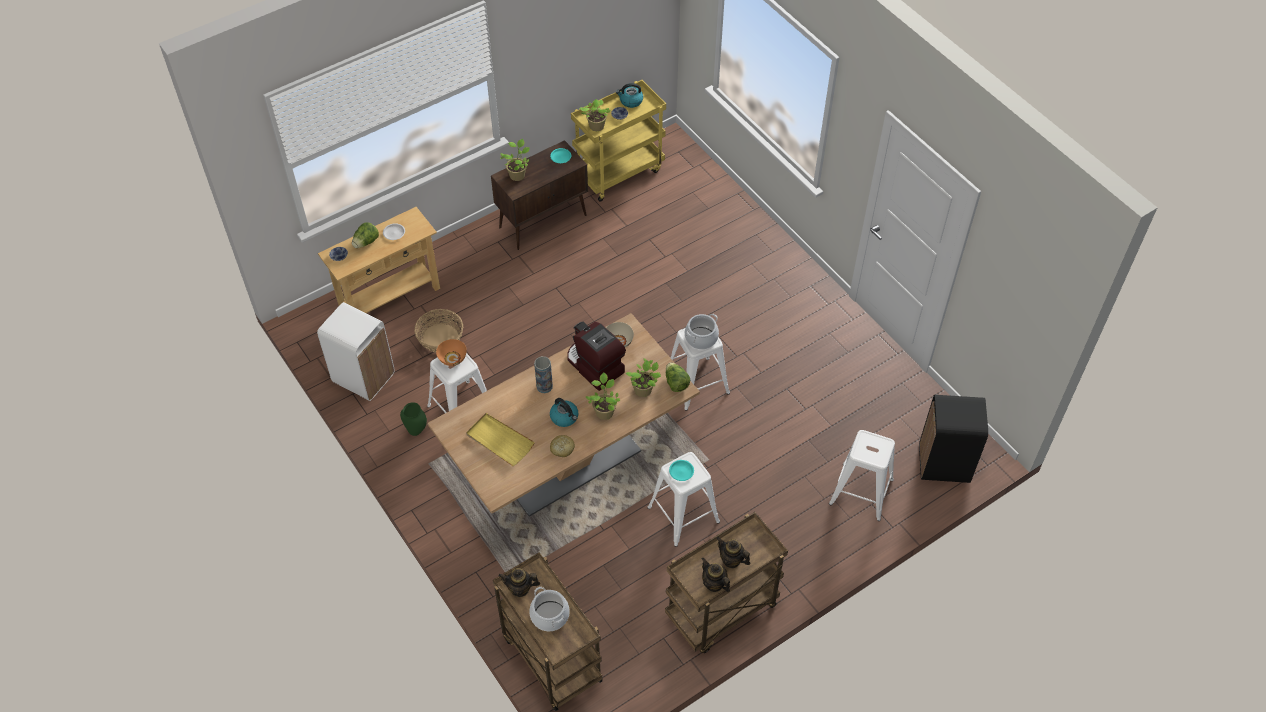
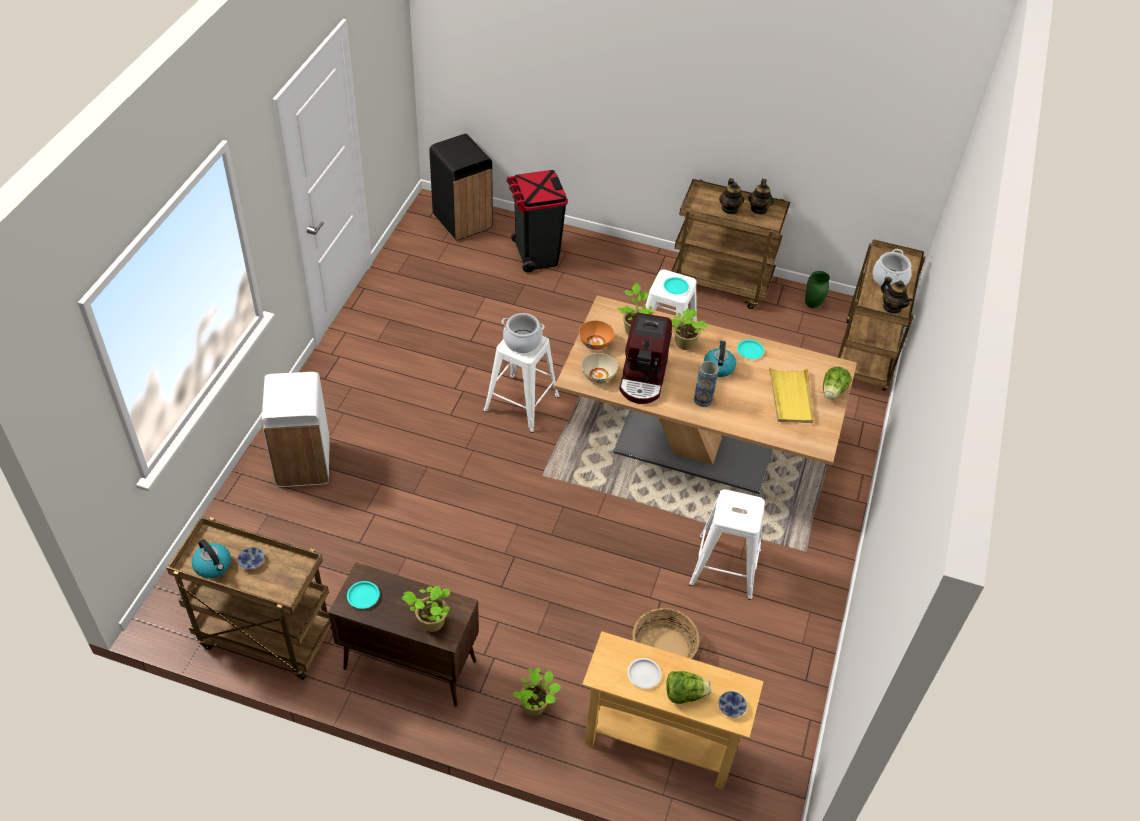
camera: 130 degrees left, 5 degrees down
(363, 377) = (778, 686): white trash can -> white trash can (302, 464)
(416, 431) = (786, 587): green vase -> green vase (813, 305)
(452, 358) = (734, 515): orange bowl -> orange bowl (595, 343)
(562, 449) = (750, 351): bread -> turquoise plate
(595, 127) = (291, 575): potted plant -> potted plant (535, 707)
(619, 172) = (264, 637): yellow cart -> brown cart
(676, 383) = (604, 313): lettuce -> lettuce (833, 392)
(860, 492) = (536, 255): white stool -> black trash can

